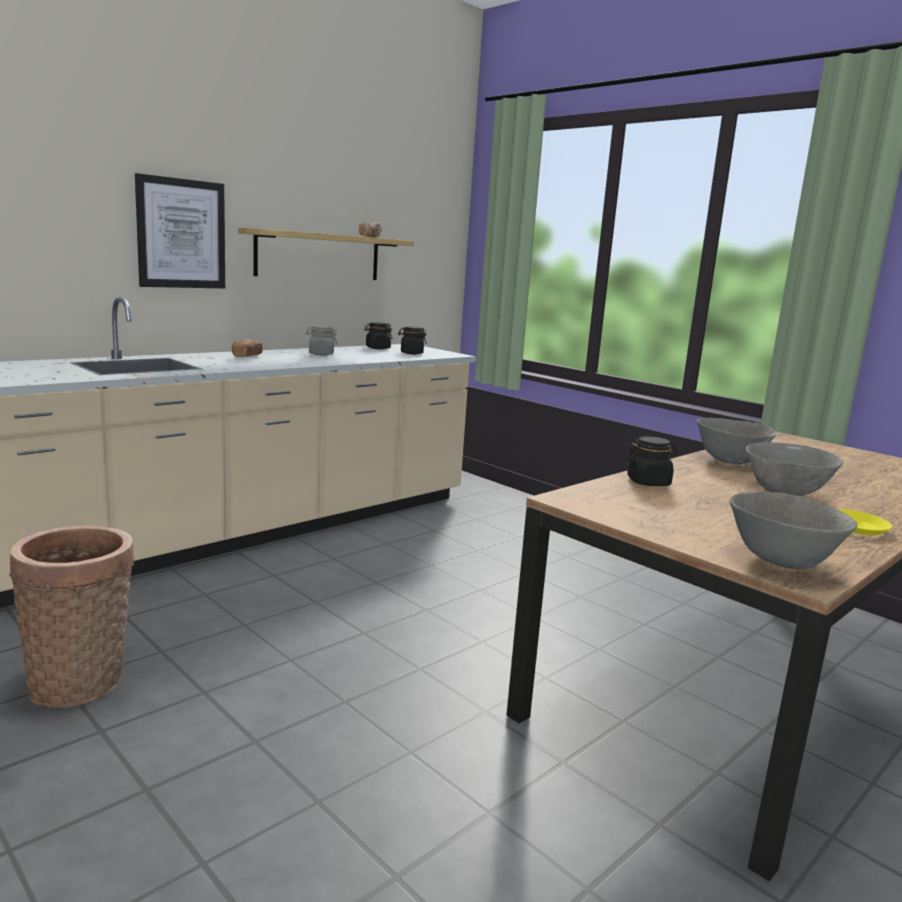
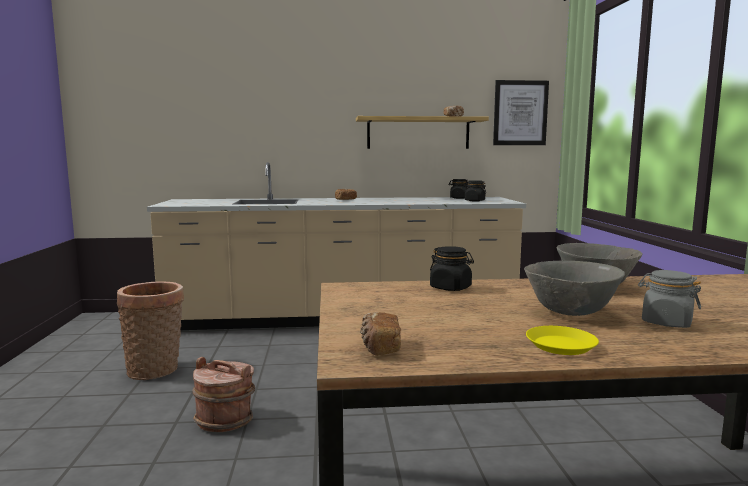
camera: 40 degrees right, 5 degrees down
(181, 234) = (317, 124): picture -> picture (520, 113)
(319, 713) = (225, 420): none -> brown bucket
(321, 354) = (401, 200): grey jar -> grey jar (666, 322)
(781, 561) = (379, 347): grey bowl -> bread

